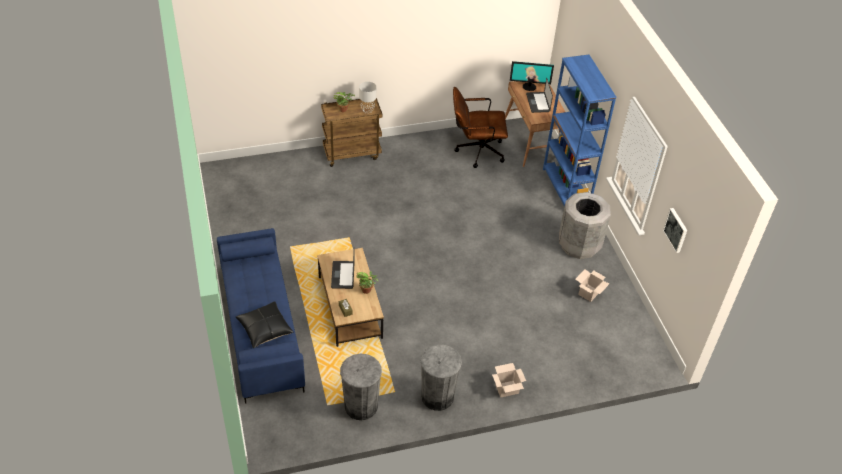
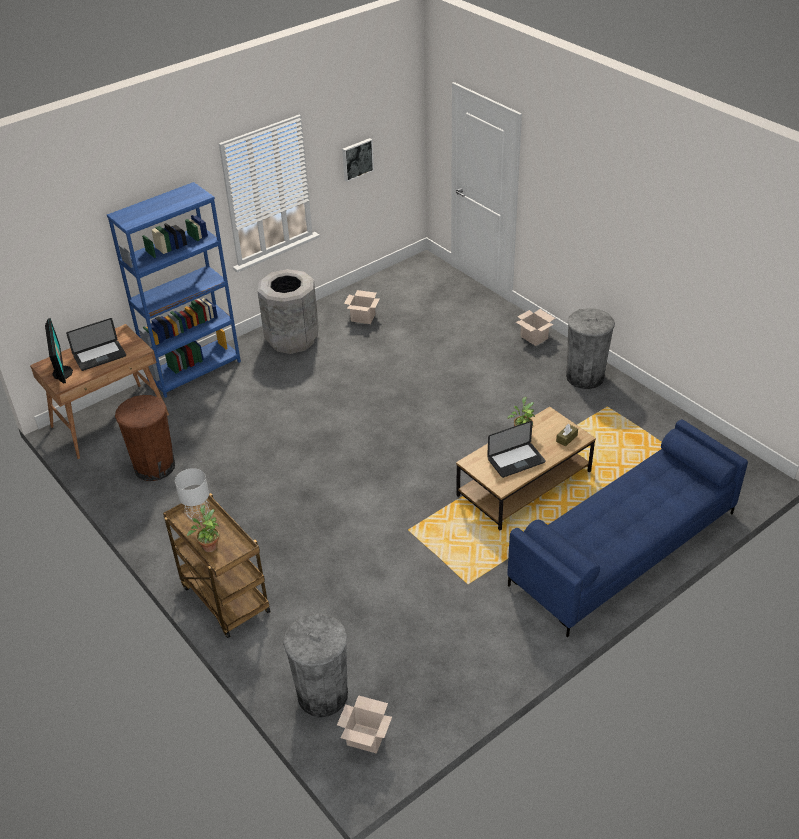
camera: 110 degrees left, 5 degrees down
(229, 177) = (367, 738): none -> cardboard box
(265, 329) = (660, 487): black pillow -> none
(361, 406) = (646, 424): grey trash can -> grey trash can (322, 695)
(475, 151) = (154, 467): brown office chair -> brown trash can

